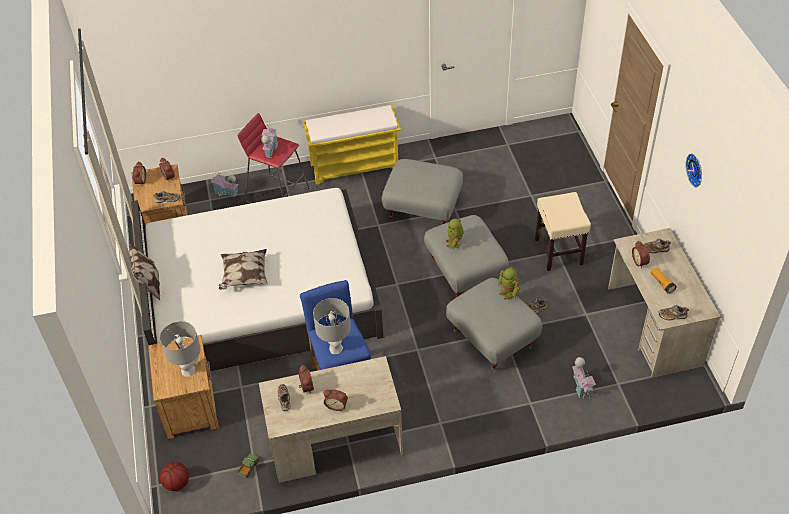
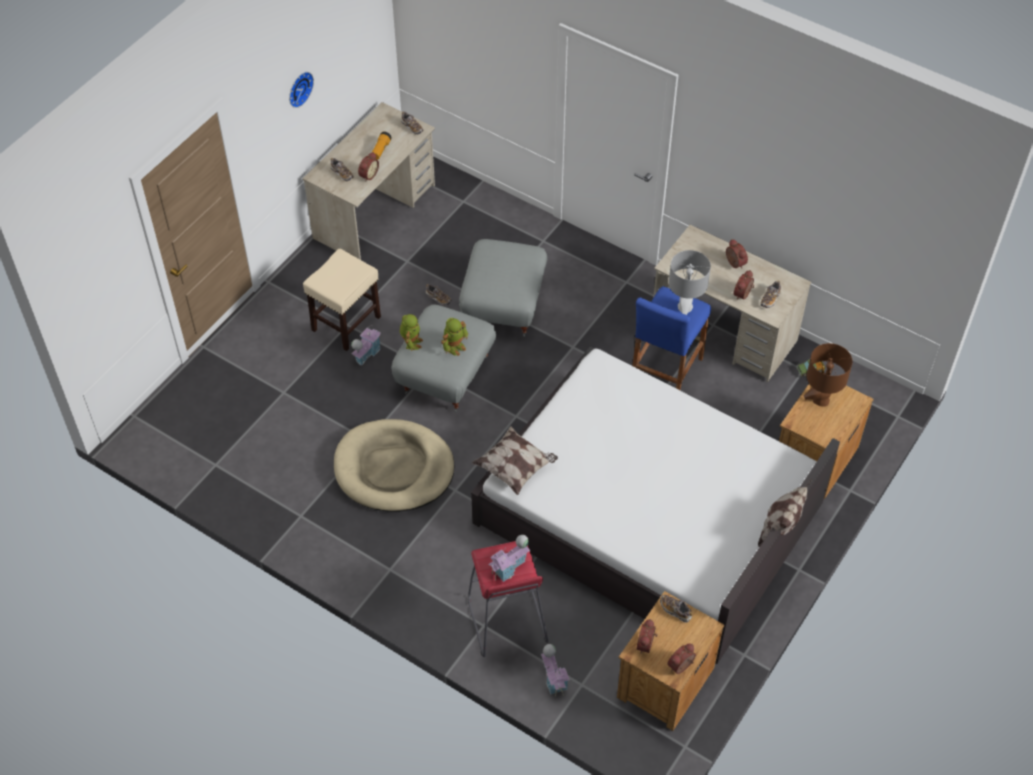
camera: 135 degrees left, 5 degrees up
(176, 483) = (880, 405): basketball -> none
(188, 370) = (821, 400): grey table lamp -> brown table lamp
(244, 276) = (681, 460): pillow -> pillow (515, 468)
(355, 165) = (386, 583): yellow bench -> none
(422, 209) = (394, 469): grey ottoman -> beige dog bed
(508, 292) = (474, 271): toy robot -> toy robot (411, 342)
(582, 386) = (491, 220): toy house -> toy house (366, 353)

